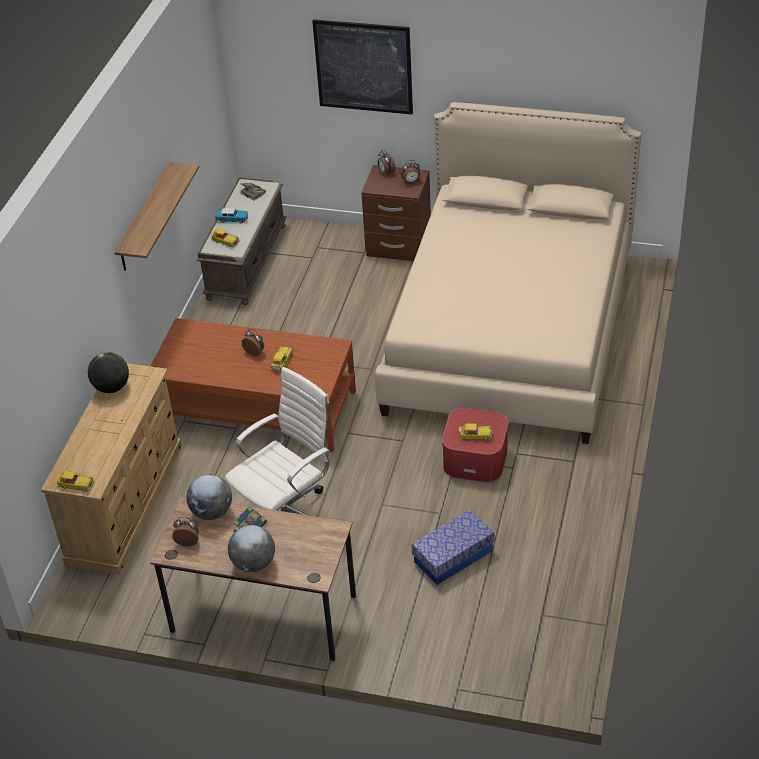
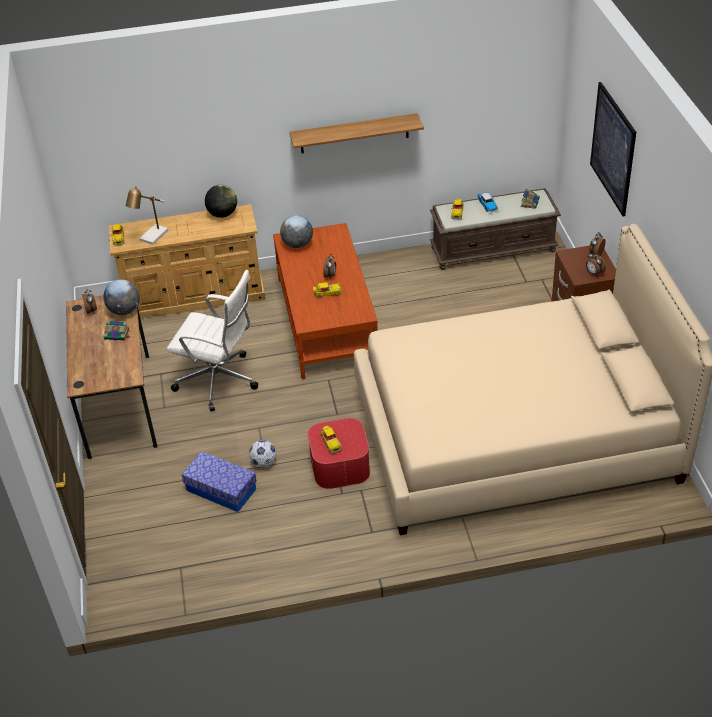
camera: 65 degrees right, 0 degrees up
(103, 455) = (152, 238): none -> table lamp
(253, 564) = (81, 349): globe -> globe (297, 244)
(435, 513) = (263, 462): none -> football

